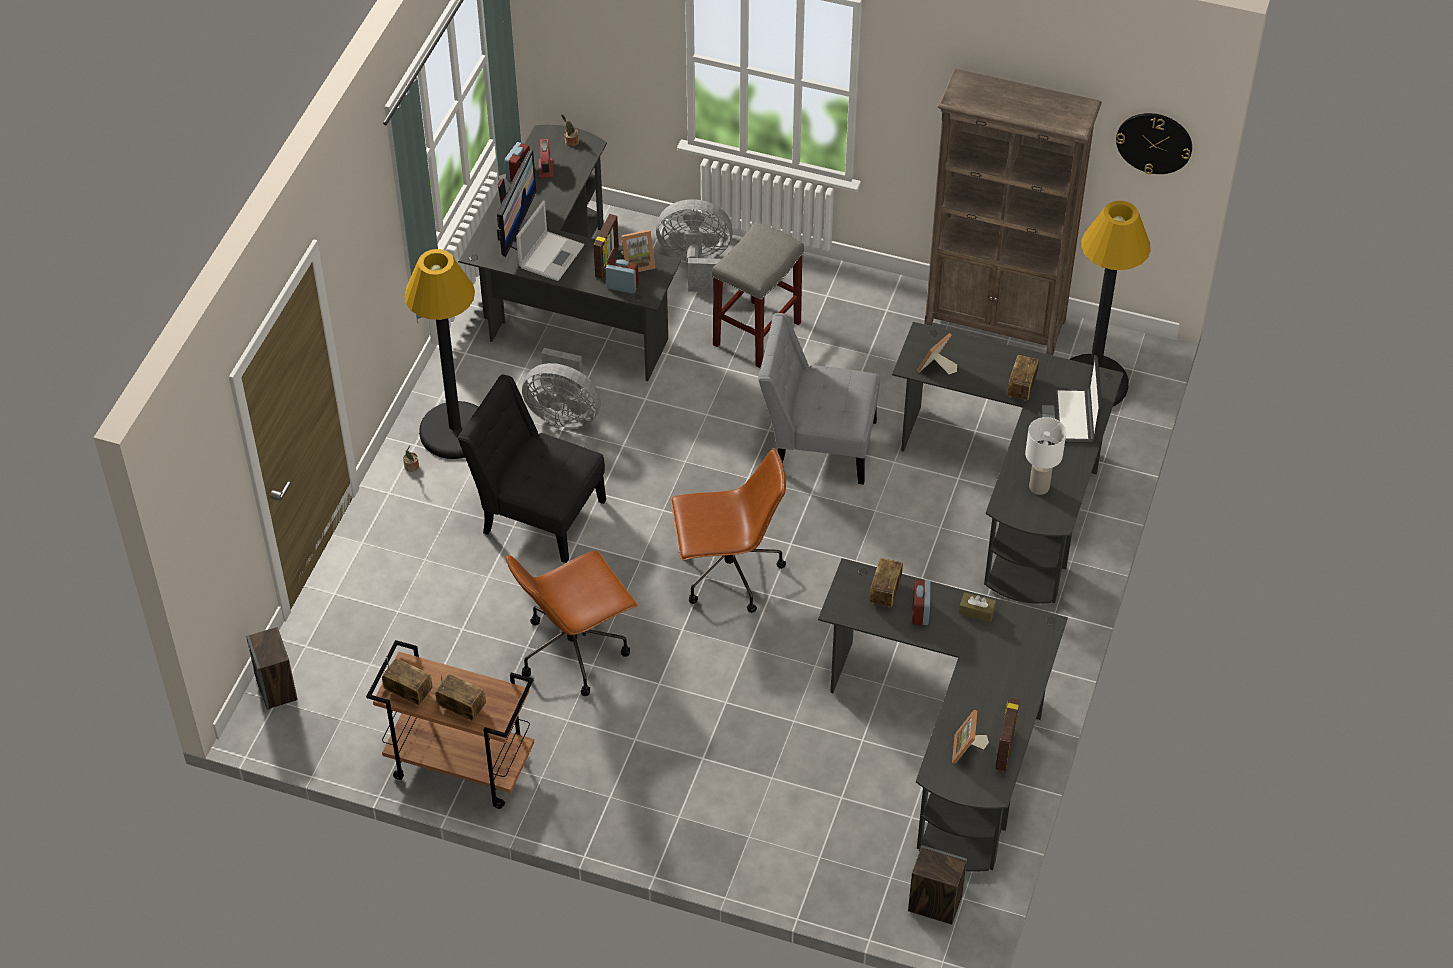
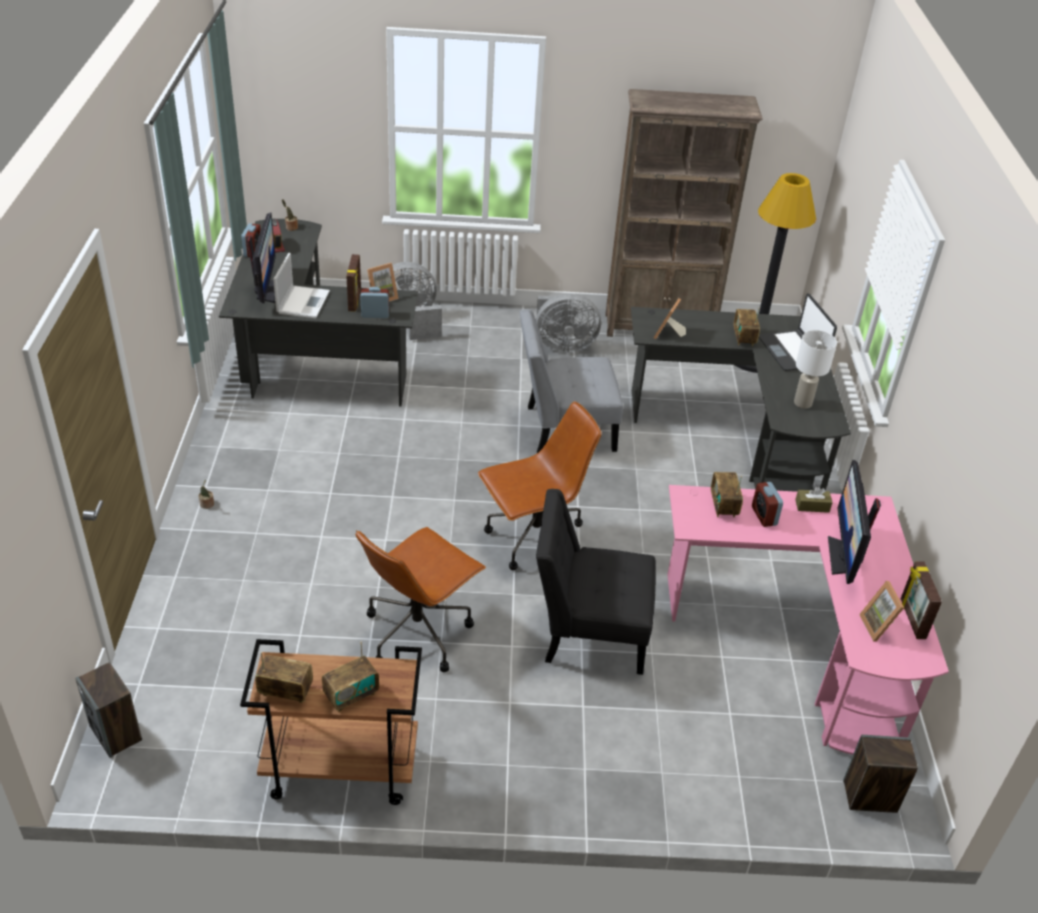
camera: 20 degrees left, 10 degrees down
(455, 431) = (241, 469): black floor lamp -> none
(462, 707) = (351, 695): radio -> radio turned 135 degrees clockwise
(538, 513) = (340, 522): black chair -> black chair (588, 631)
(563, 414) = (336, 441): grey fan -> grey fan (563, 345)
(757, 335) = (478, 361): grey stool -> none
(951, 742) = (800, 641): black desk -> pink desk
(975, 673) = (843, 557): none -> monitor
(1154, 142) = (795, 132): wall clock -> none

